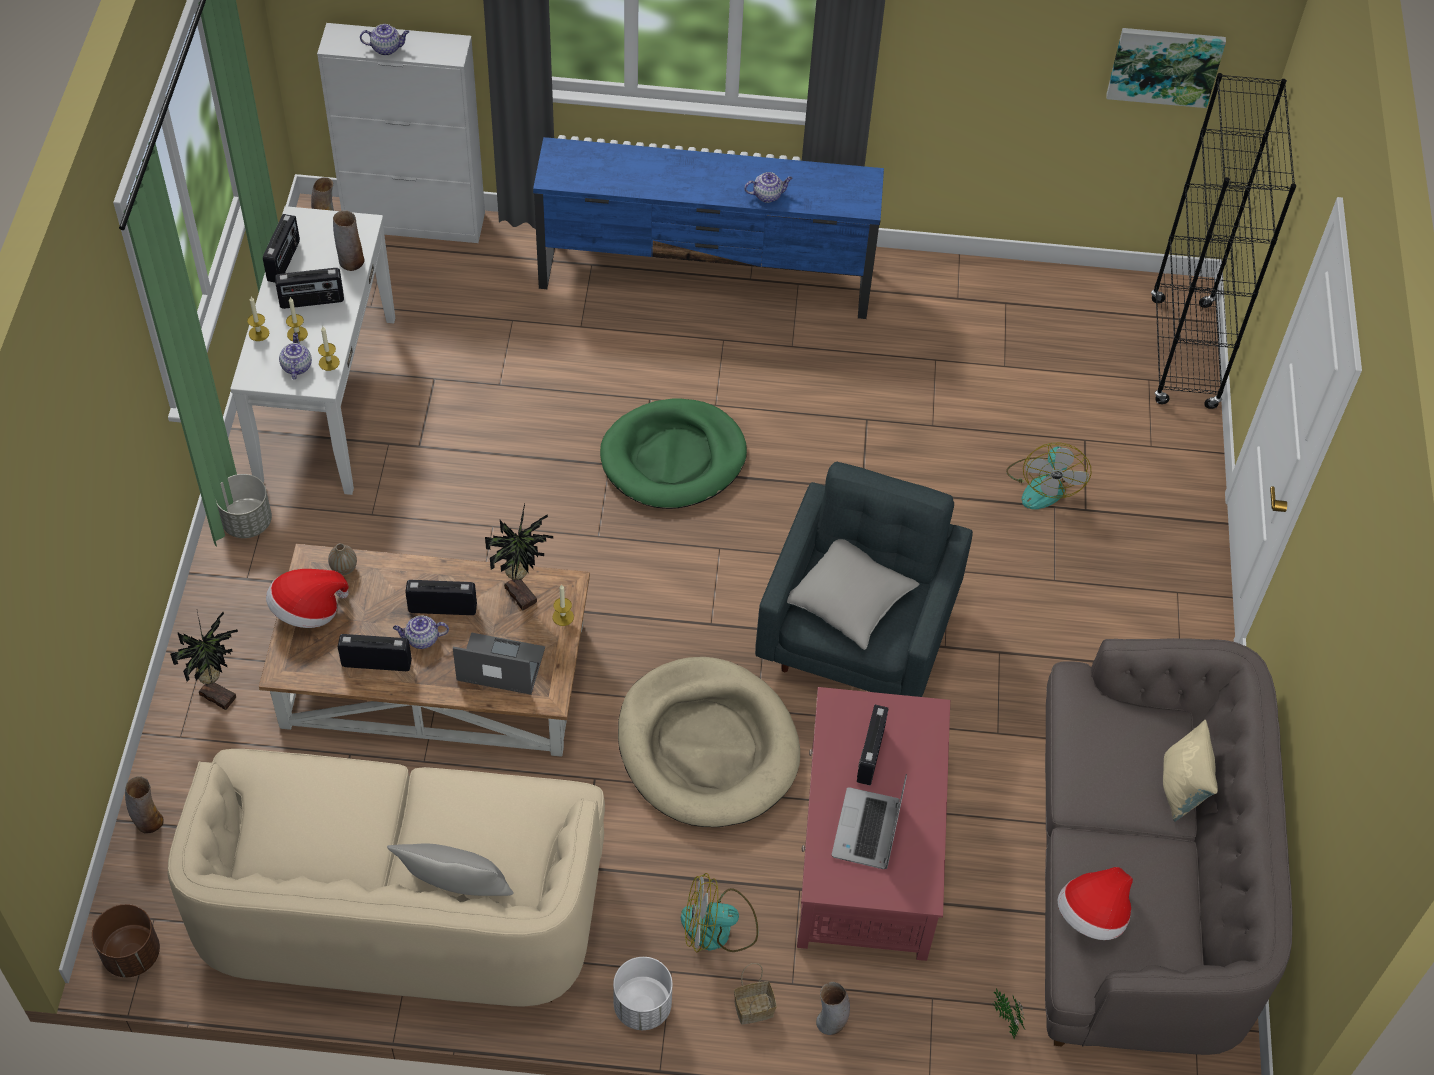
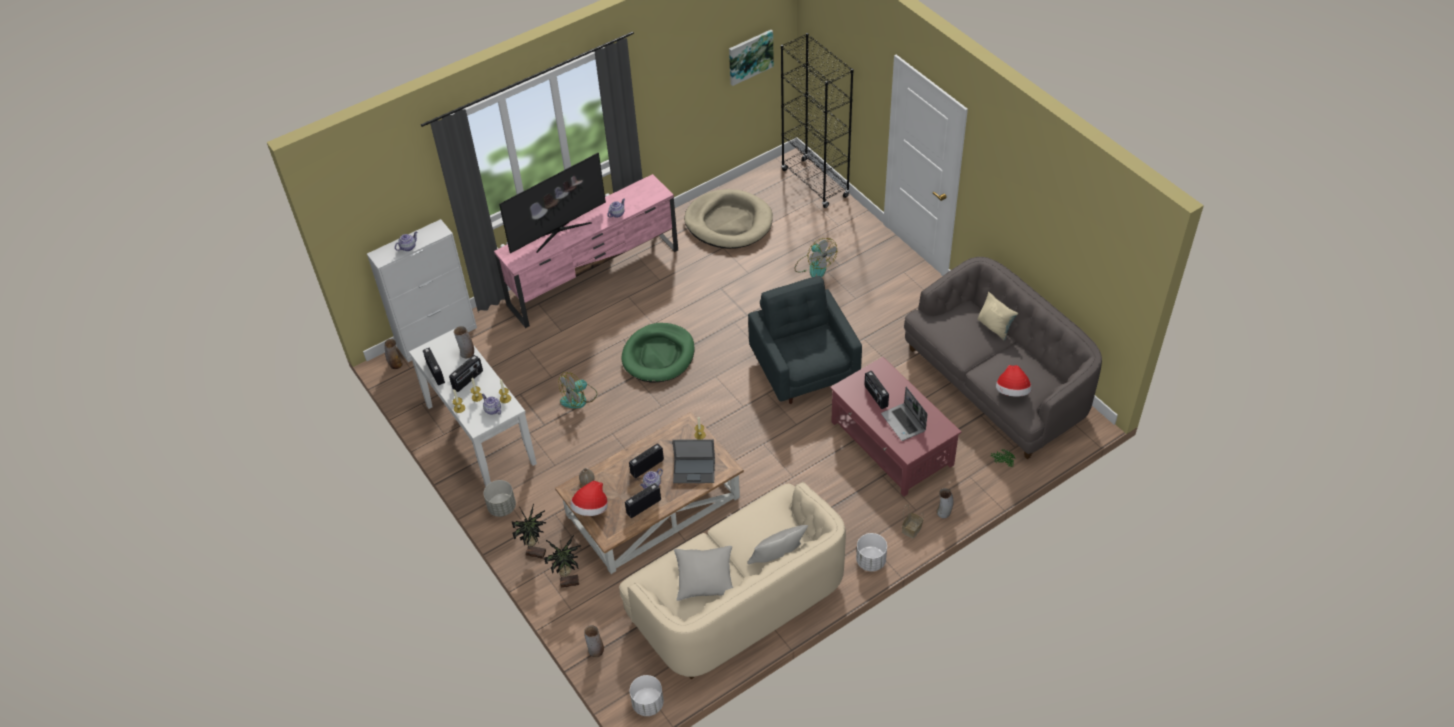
camera: 35 degrees left, 5 degrees down
(131, 954) = (648, 704): brown planter -> white planter
(499, 664) = (694, 470): laptop -> laptop turned 150 degrees counterclockwise
(522, 593) = (673, 438): potted plant -> potted plant (536, 552)
(657, 168) = (558, 232): none -> television
(707, 278) = (594, 277): blue tv stand -> pink tv stand
(707, 746) = (792, 452): beige dog bed -> beige dog bed (728, 222)
(718, 928) = (868, 512): fan -> fan (579, 398)
(849, 601) = (805, 349): grey pillow -> grey pillow (705, 578)

